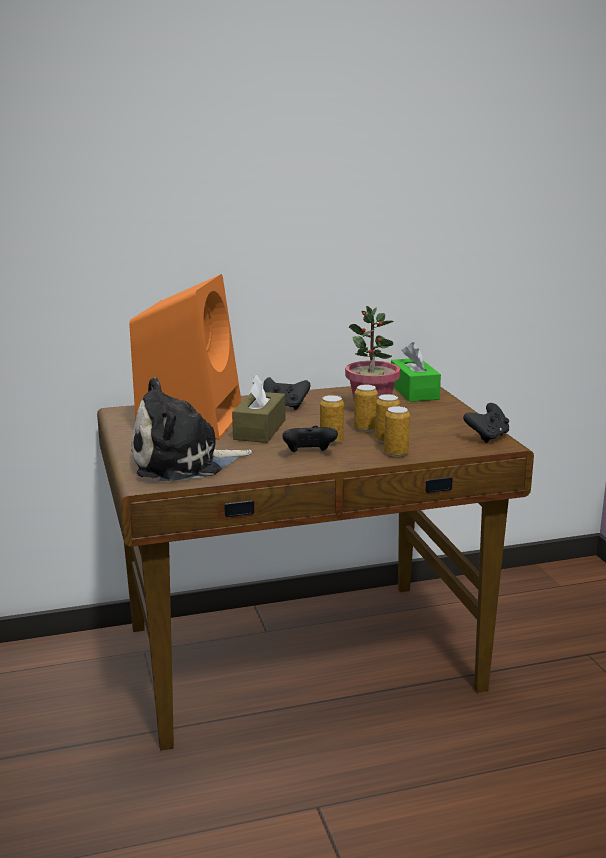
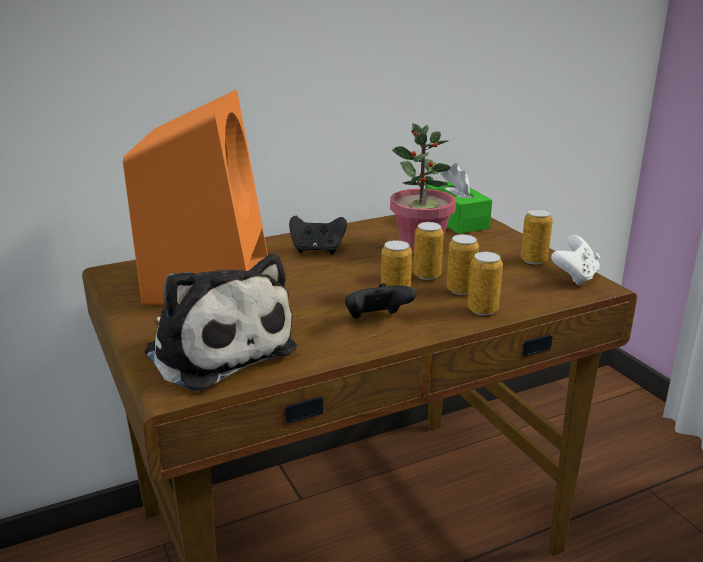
camera: 10 degrees left, 5 degrees up
(183, 463) = (217, 349): plush toy -> plush toy turned 105 degrees counterclockwise
(259, 430) = (299, 287): brown tissue box -> none
(461, 424) = (533, 260): none -> can
(487, 437) = (575, 277): black game controller -> white game controller

